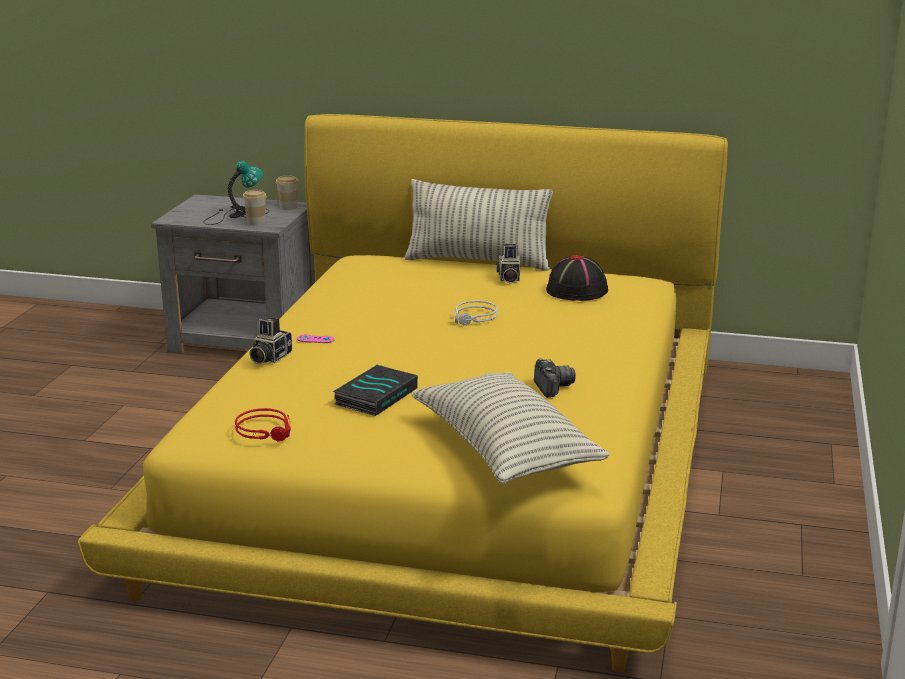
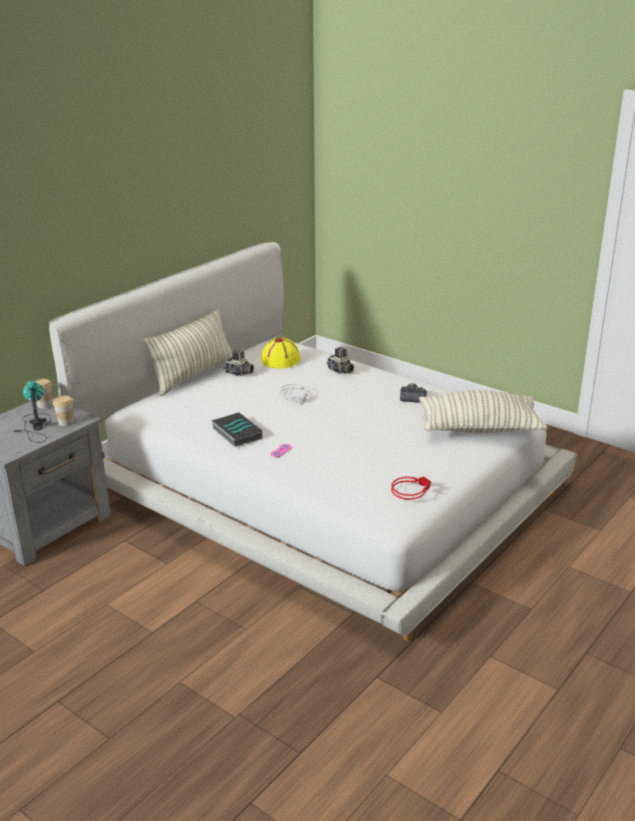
camera: 65 degrees left, 5 degrees up
(269, 358) = (296, 471): camera -> camera (340, 370)
(375, 395) = (386, 448): book -> book (236, 433)
(452, 461) = (318, 486): yellow bed -> white bed
(577, 291) = (281, 360): black hat -> yellow hat

